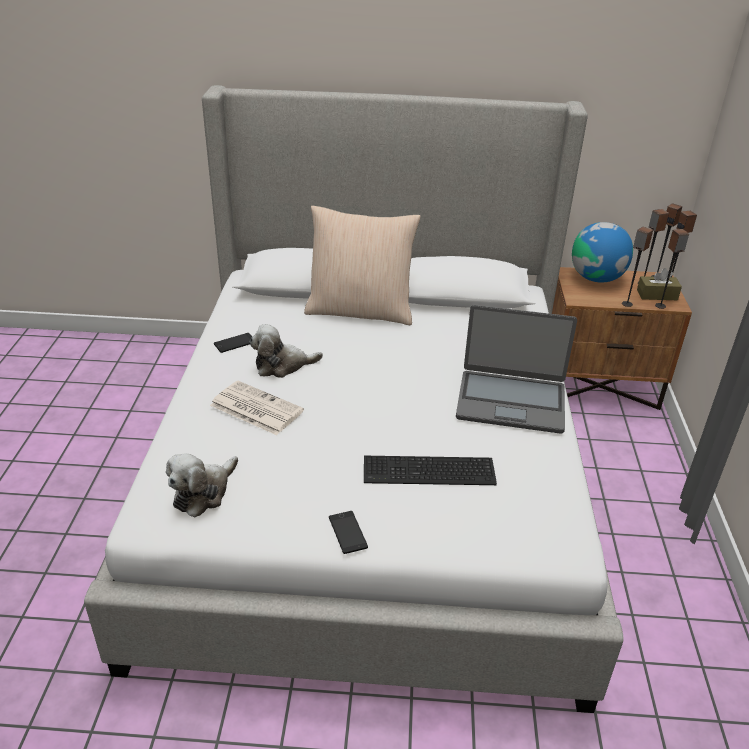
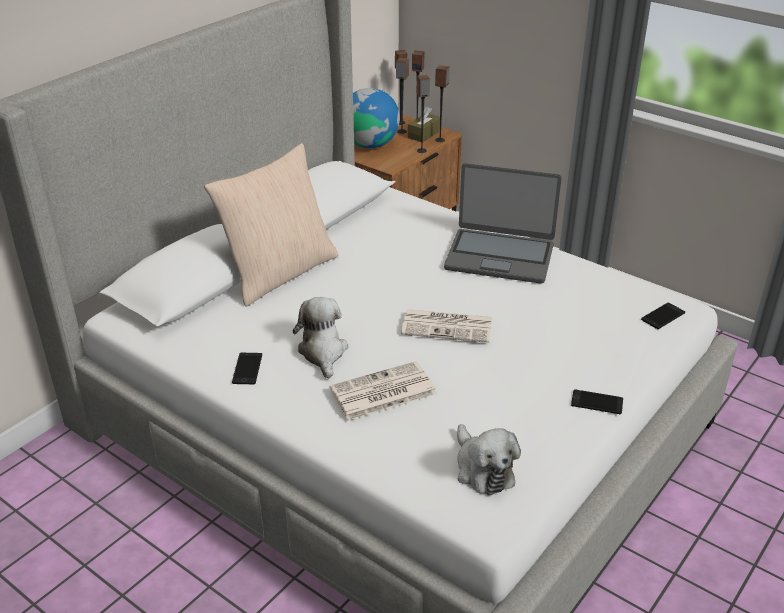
camera: 55 degrees left, 0 degrees up
(282, 365) = (323, 352): plush toy -> plush toy turned 150 degrees clockwise
(374, 410) = (448, 326): none -> newspaper
(430, 472) = (555, 331): keyboard -> none
(511, 401) = (499, 256): laptop -> laptop turned 60 degrees clockwise
(534, 537) = (663, 316): none -> phone

